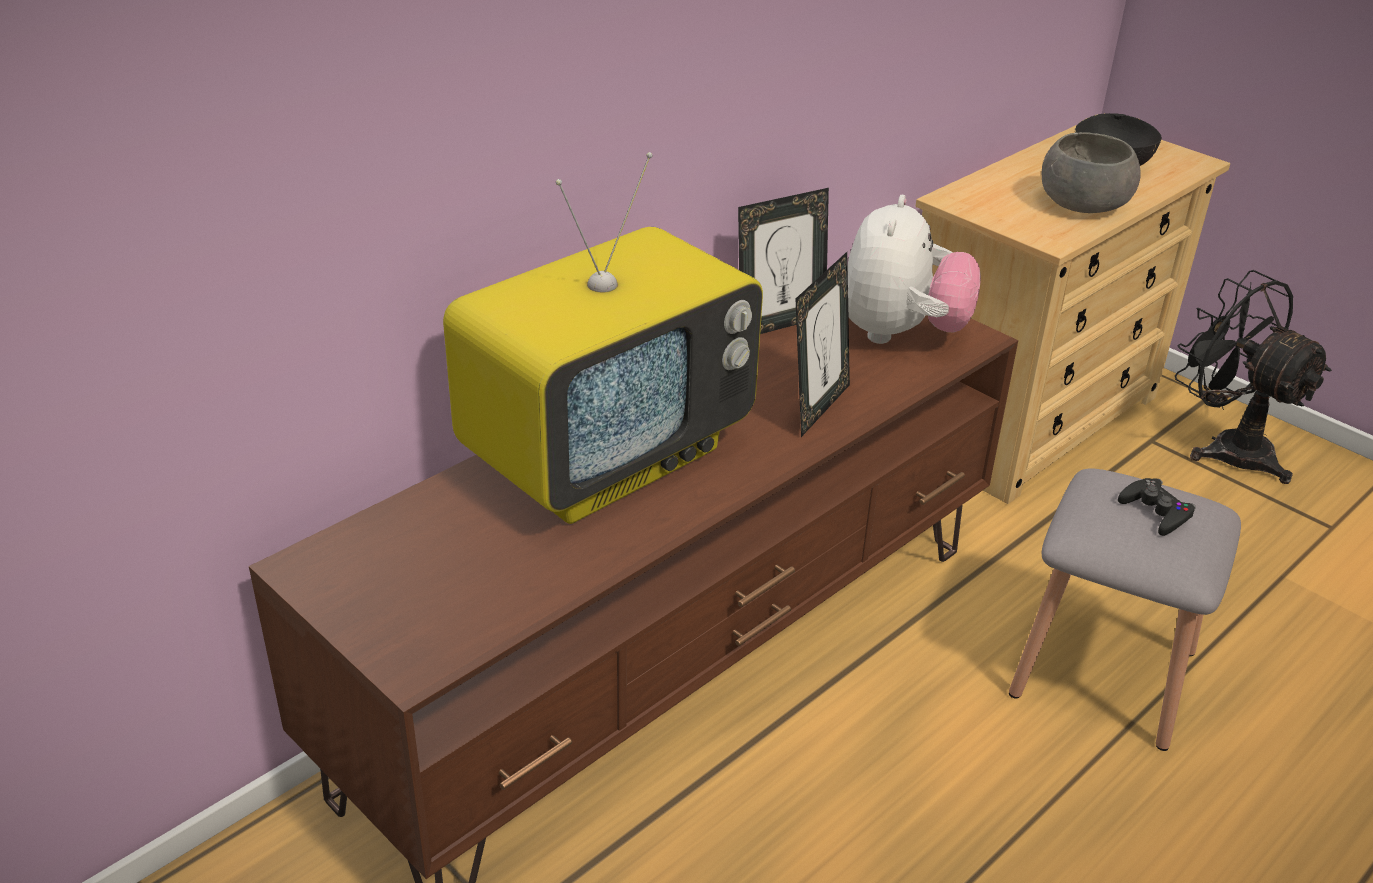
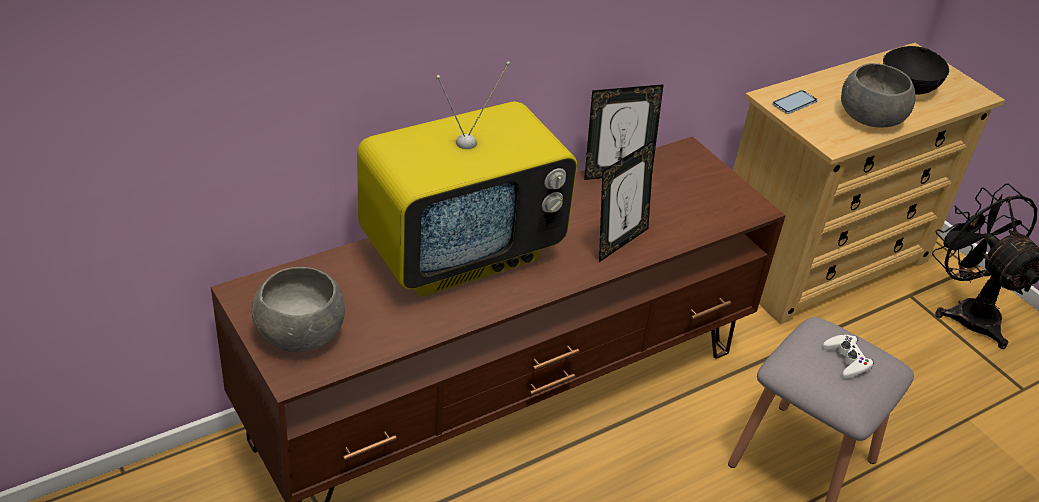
camera: 10 degrees right, 5 degrees up
(407, 606) = (300, 333): none -> grey bowl
(900, 334) = (701, 195): plush toy -> none
(982, 202) = (794, 103): none -> phone
(1155, 512) = (846, 360): black game controller -> white game controller

